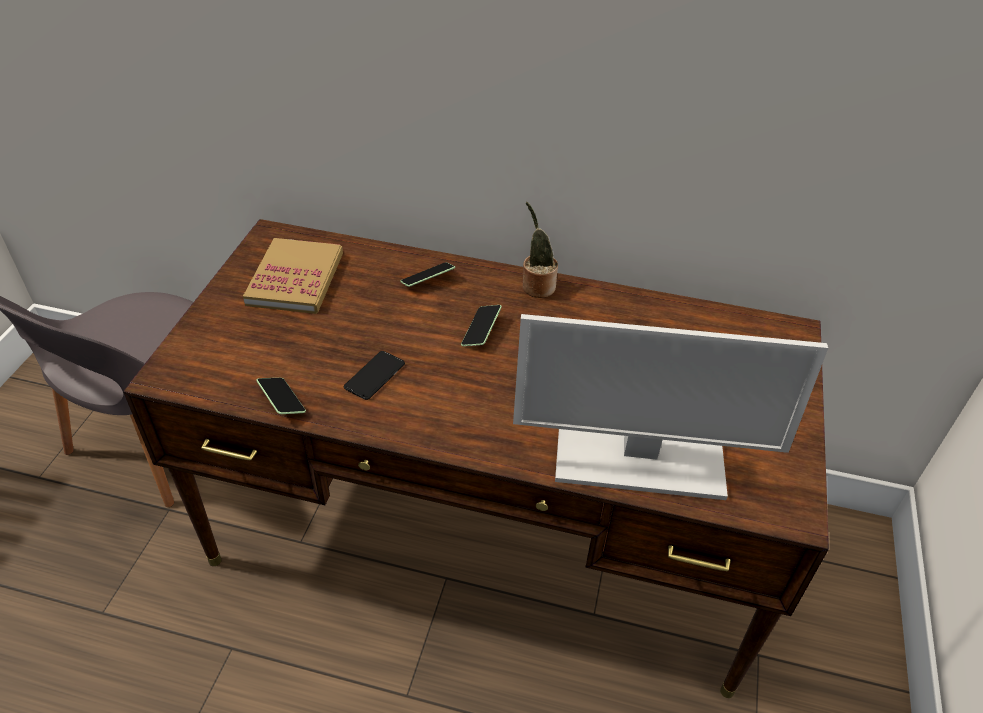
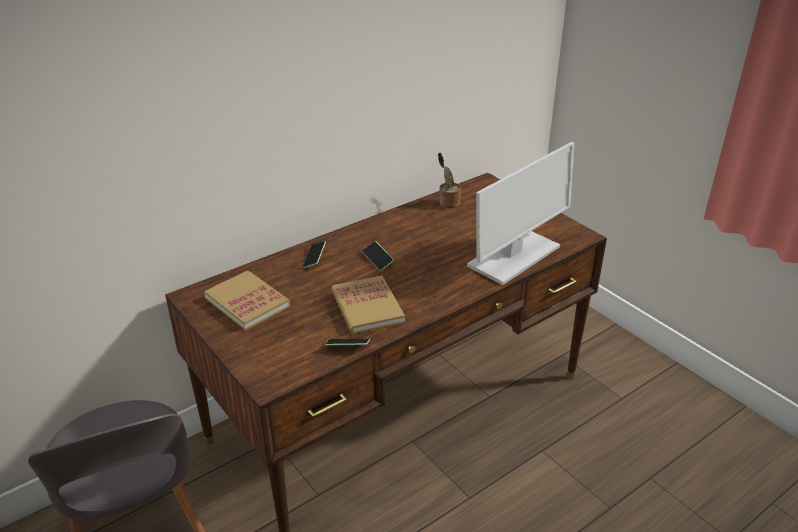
camera: 50 degrees left, 10 degrees down
(374, 376) = (367, 307): phone -> book
(536, 286) = (366, 229): potted plant -> potted plant (447, 203)

